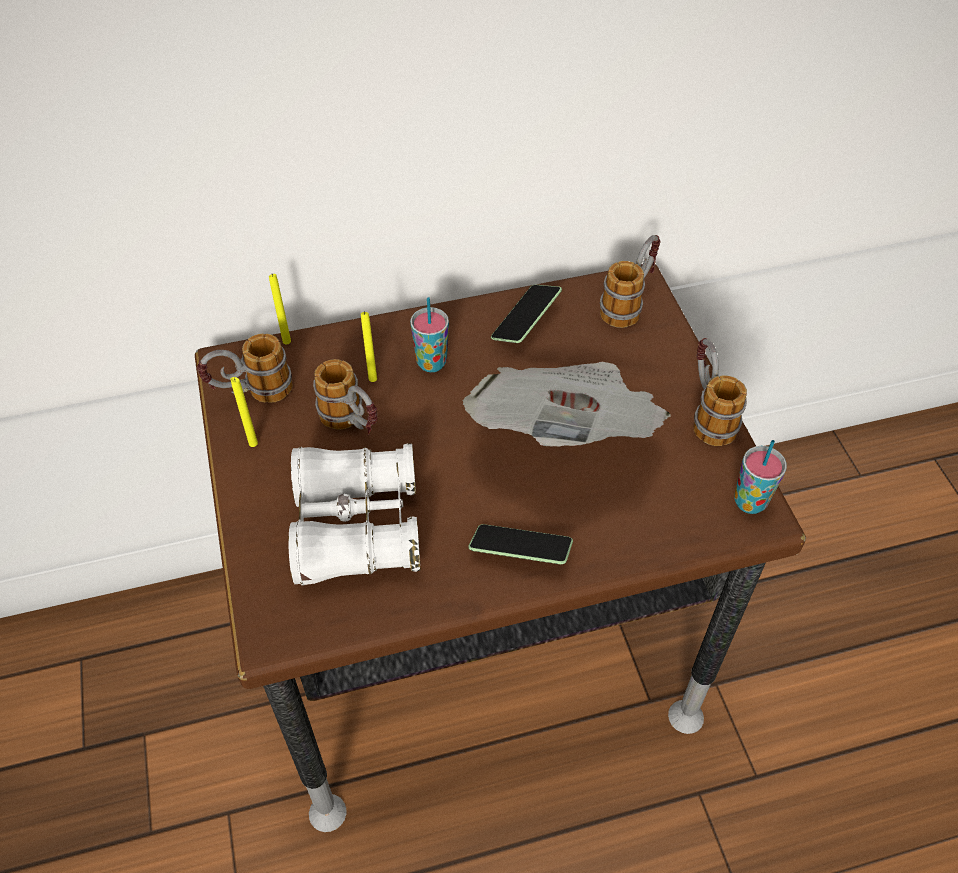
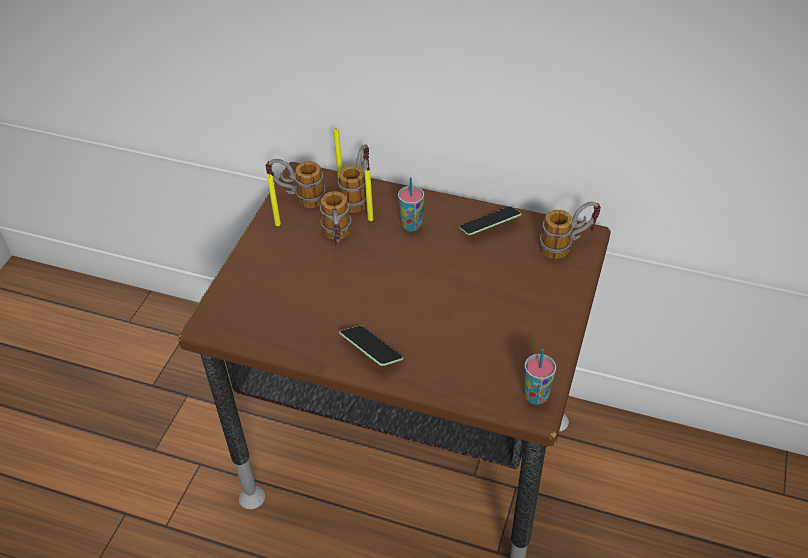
camera: 35 degrees right, 5 degrees down
(356, 527) = (294, 293): white binoculars -> none
(565, 433) = (456, 301): newspaper -> none
(707, 413) = (557, 332): mug -> mug (358, 194)

